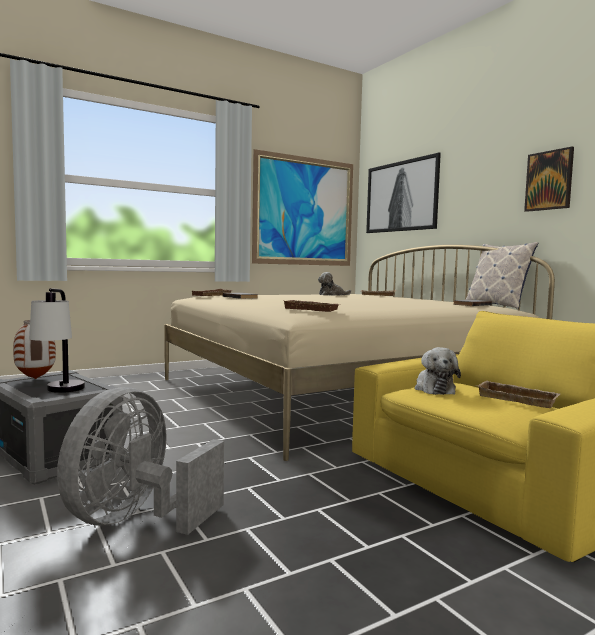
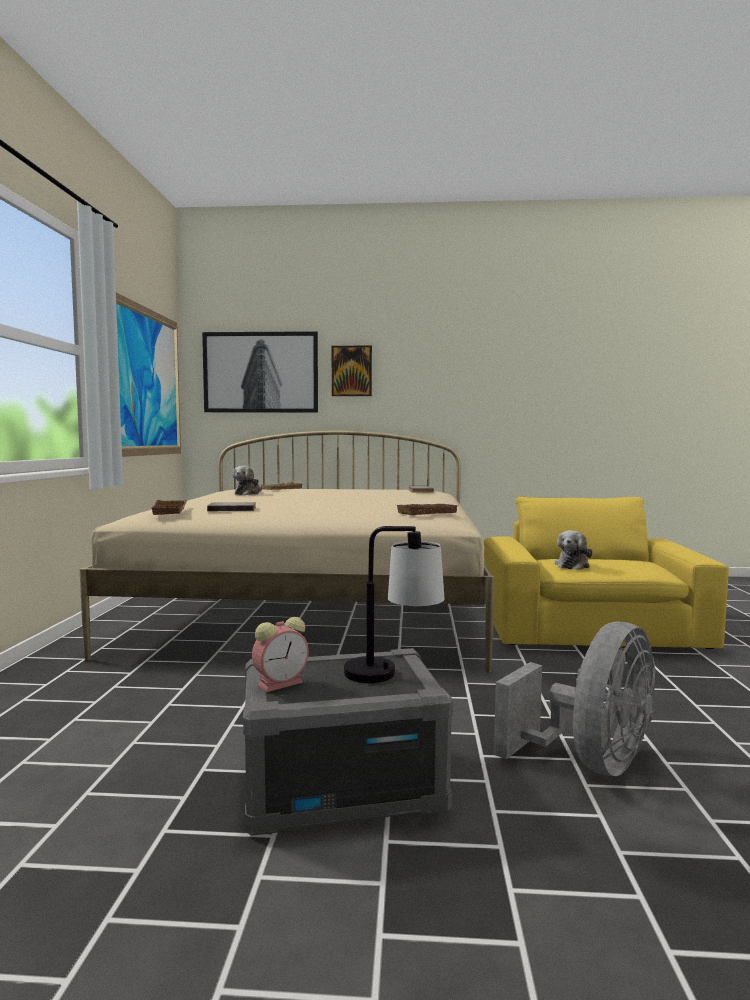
camera: 55 degrees left, 0 degrees up
(36, 378) = (282, 683): vase -> alarm clock
(136, 519) = (590, 763): grey fan -> grey fan turned 105 degrees counterclockwise
(434, 389) = (573, 565): plush toy -> plush toy turned 90 degrees clockwise
(497, 306) = (408, 489): pillow -> none
(518, 399) = (620, 559): beige tray -> none
(549, 180) = (444, 377): picture -> picture (351, 371)

